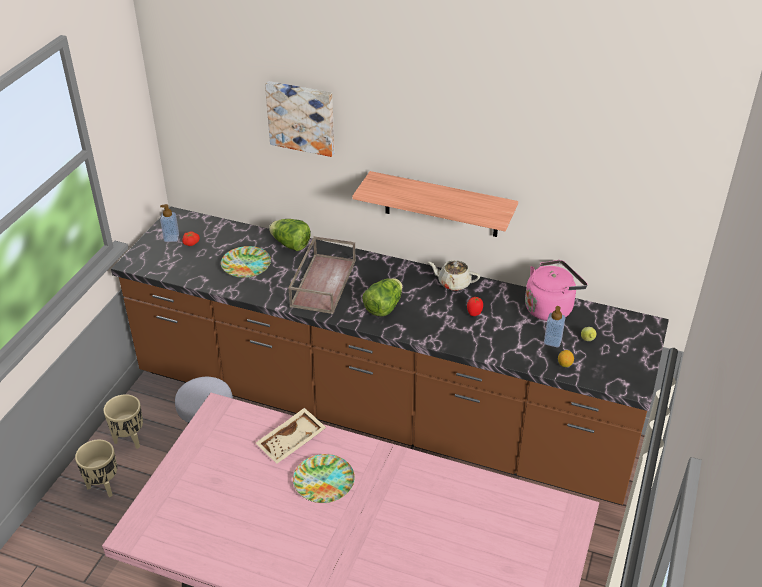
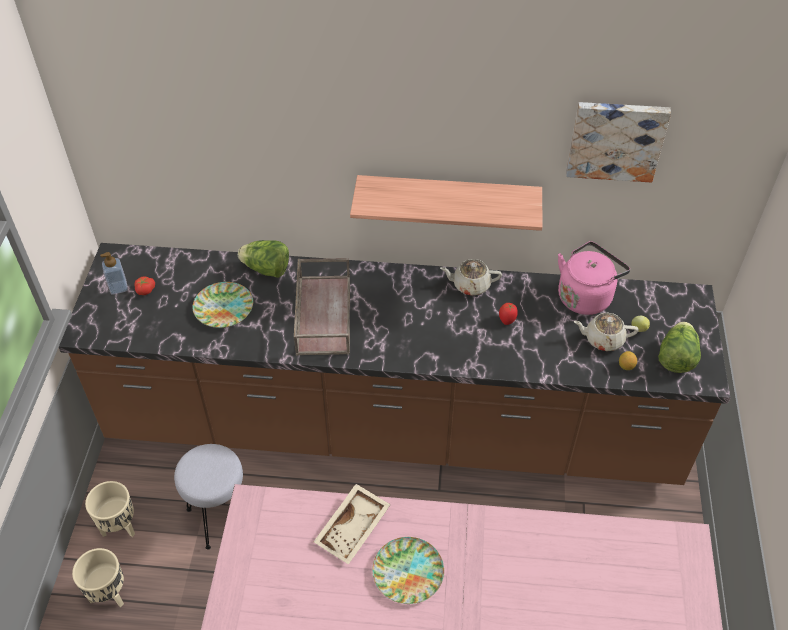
camera: 15 degrees left, 10 degrees up
(302, 117) = (266, 124): picture -> picture (616, 139)
(384, 307) = (404, 333): lettuce -> lettuce (676, 358)
(552, 341) = (603, 339): soap dispenser -> beige teapot

